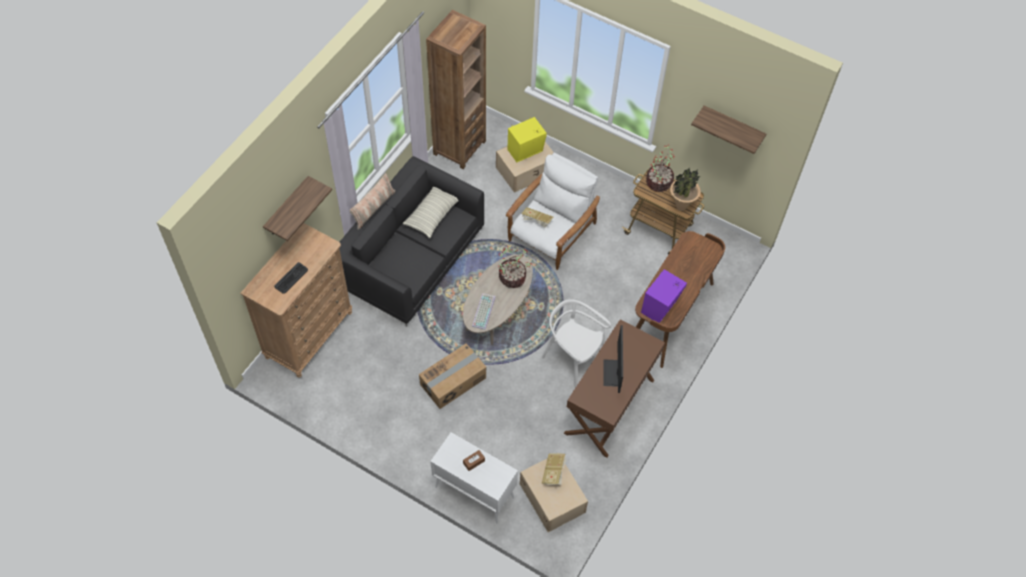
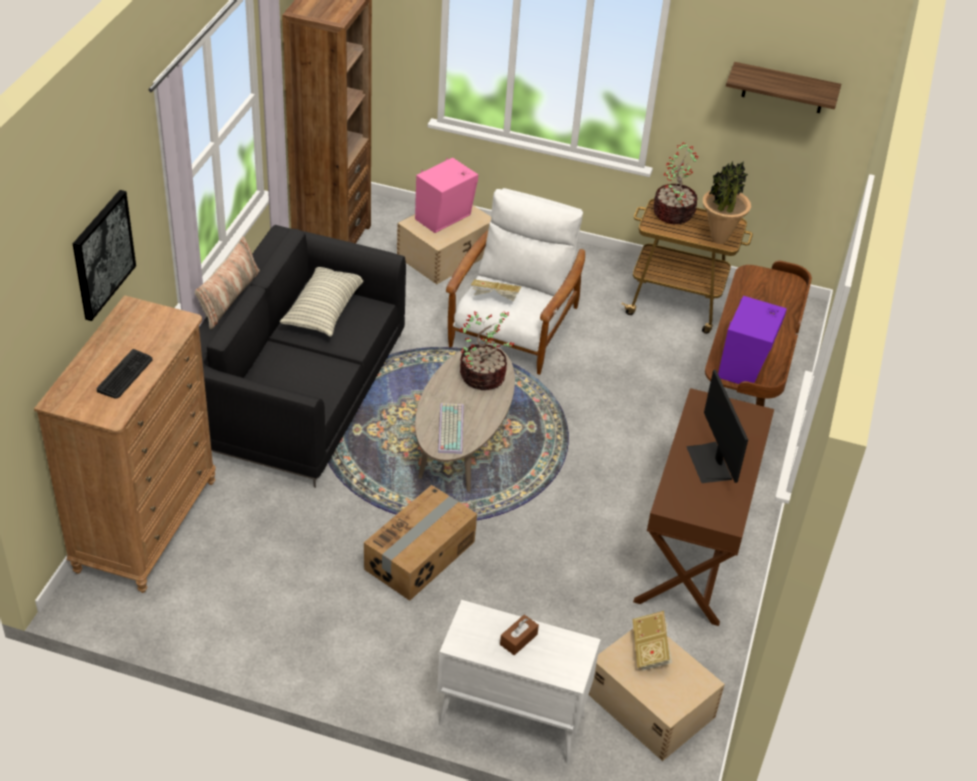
camera: 15 degrees left, 15 degrees down
(287, 208) = (102, 254): shelf -> picture
(526, 151) = (445, 218): yellow speaker -> pink speaker
(572, 358) = (608, 490): white chair -> none

